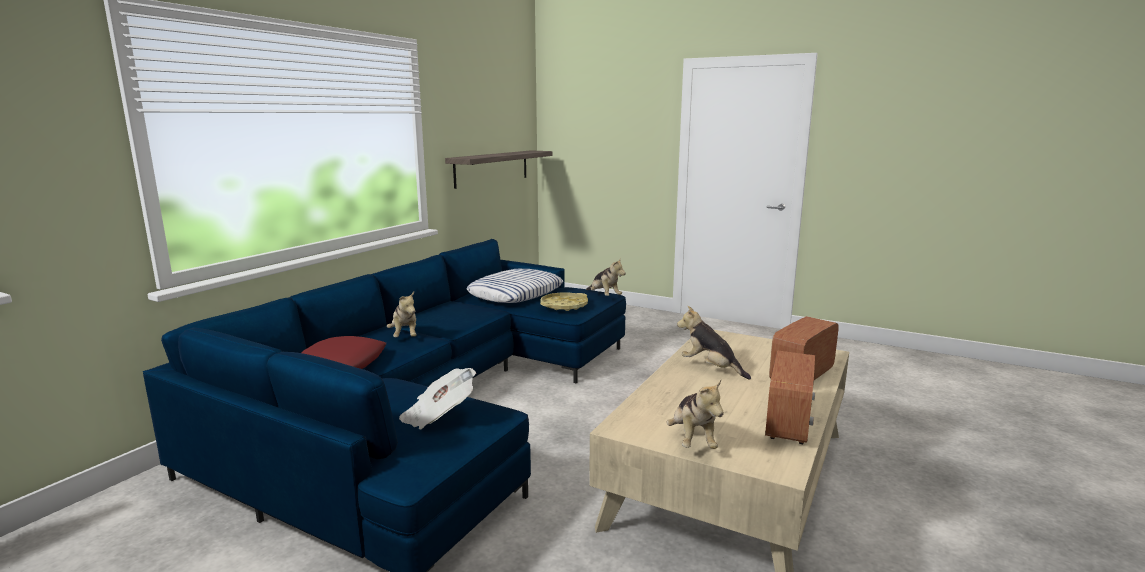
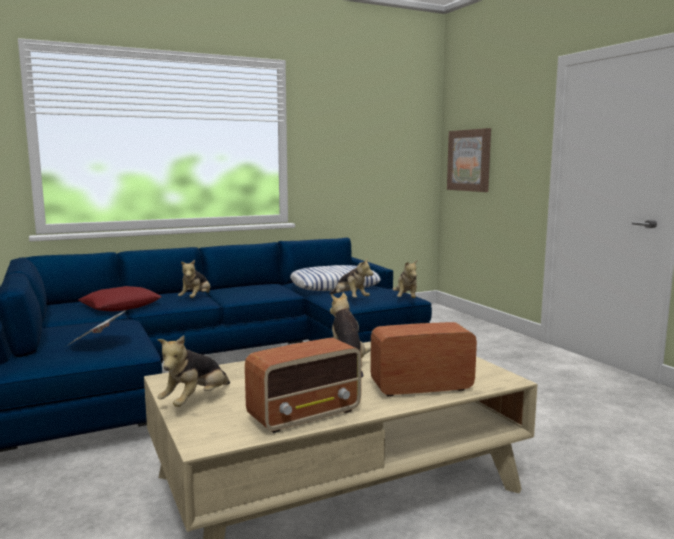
camera: 35 degrees right, 5 degrees down
(492, 168) = (373, 175): shelf -> none
(564, 306) = (350, 299): yellow tray -> plush toy
(578, 149) = (469, 160): none -> picture

